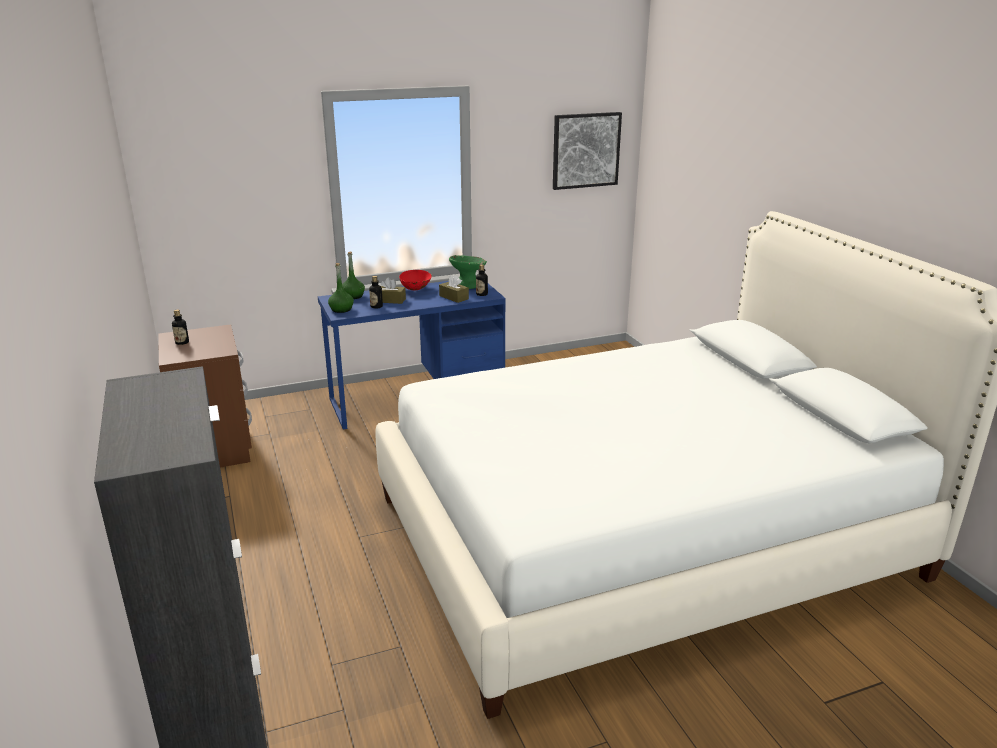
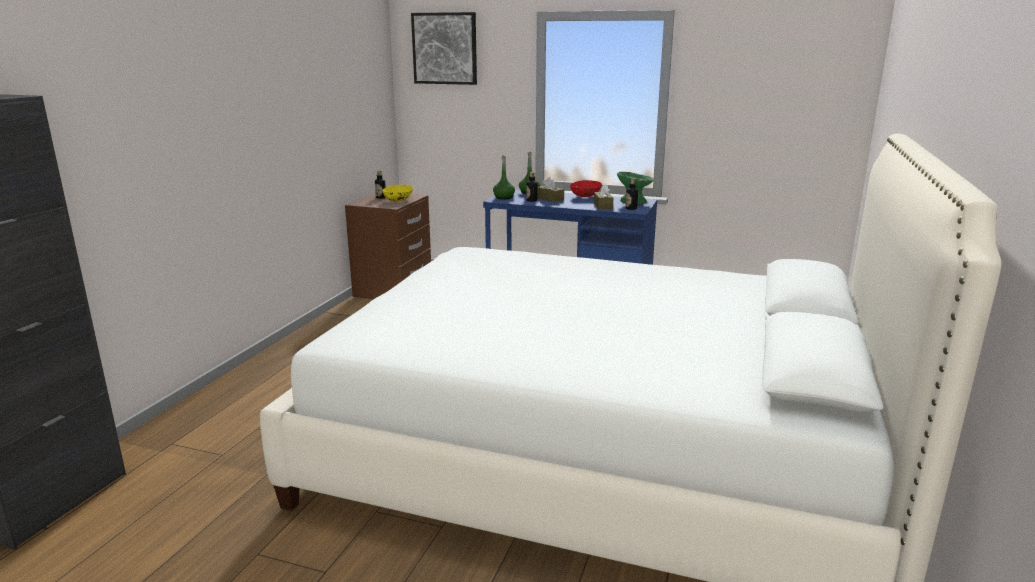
camera: 40 degrees right, 5 degrees down
(215, 342) = (398, 201): none -> yellow bowl
(585, 150) = (804, 85): picture -> picture (445, 48)

